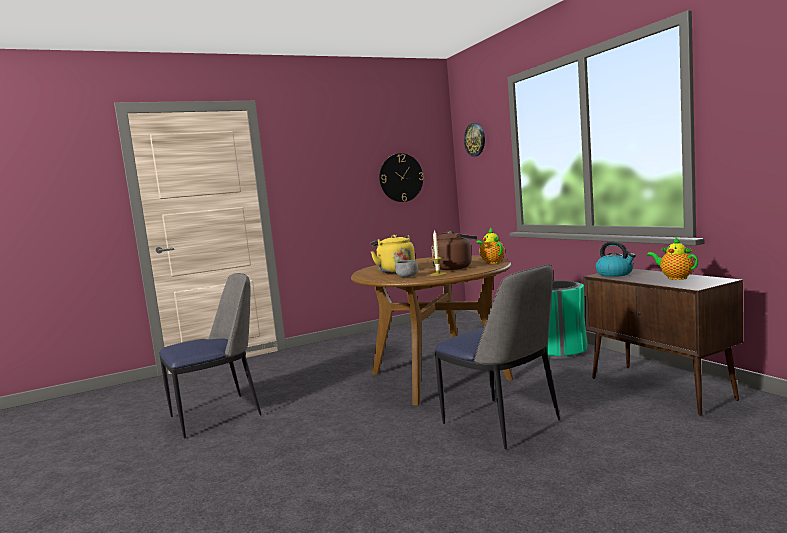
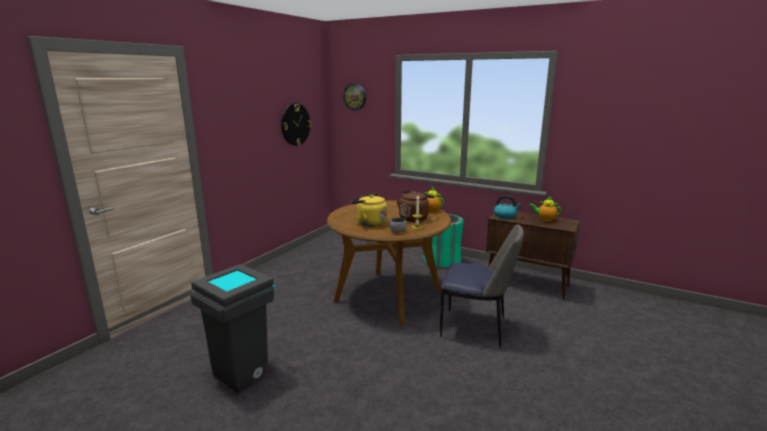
camera: 35 degrees left, 10 degrees up
(218, 415) = (245, 373): chair -> grey trash can

